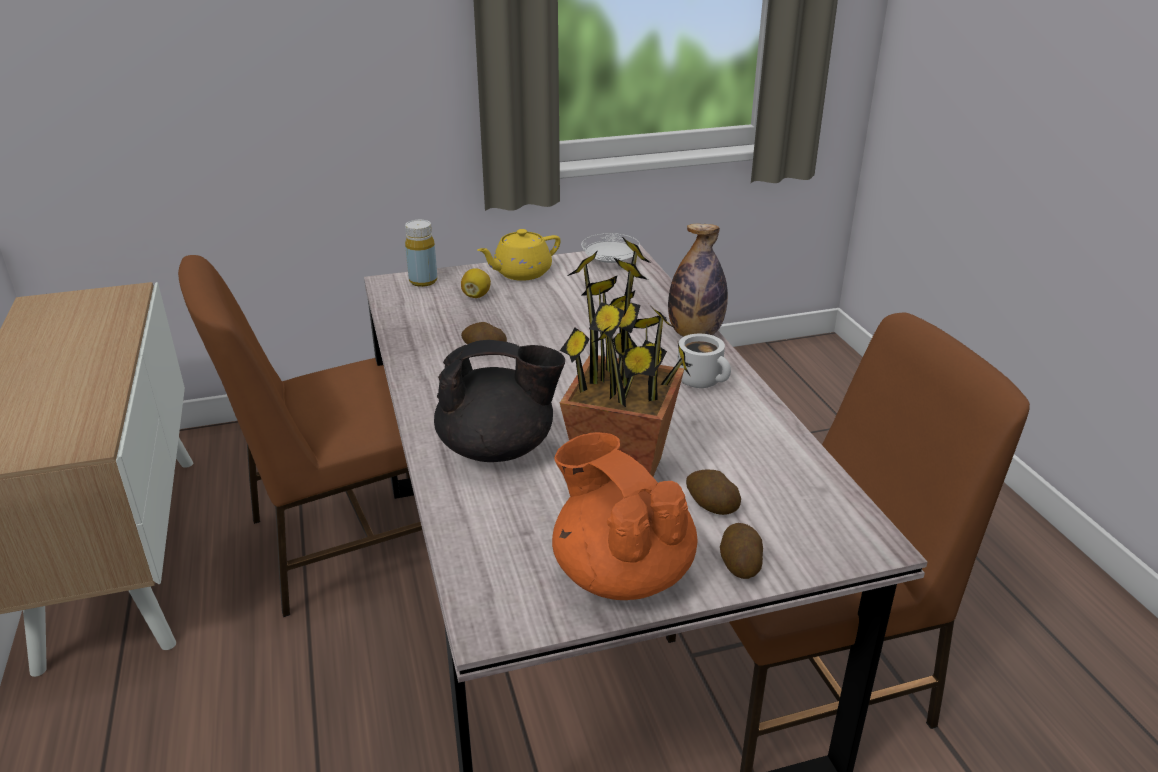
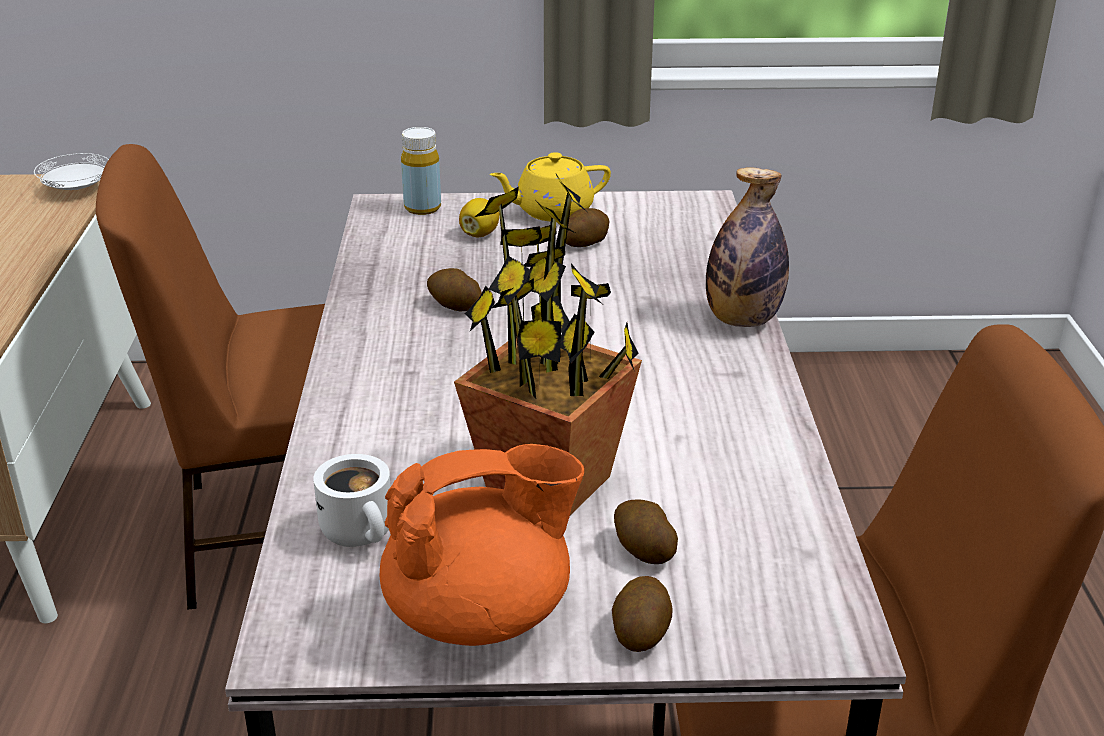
camera: 15 degrees right, 0 degrees up
(498, 448) = (408, 433): black teapot -> none
(556, 293) = (585, 242): none -> potato
(610, 262) = (677, 210): white plate -> white plate (77, 189)
(621, 572) = (481, 614): orange teapot -> orange teapot turned 90 degrees clockwise
(703, 381) = (720, 384): white mug -> white mug (363, 532)

